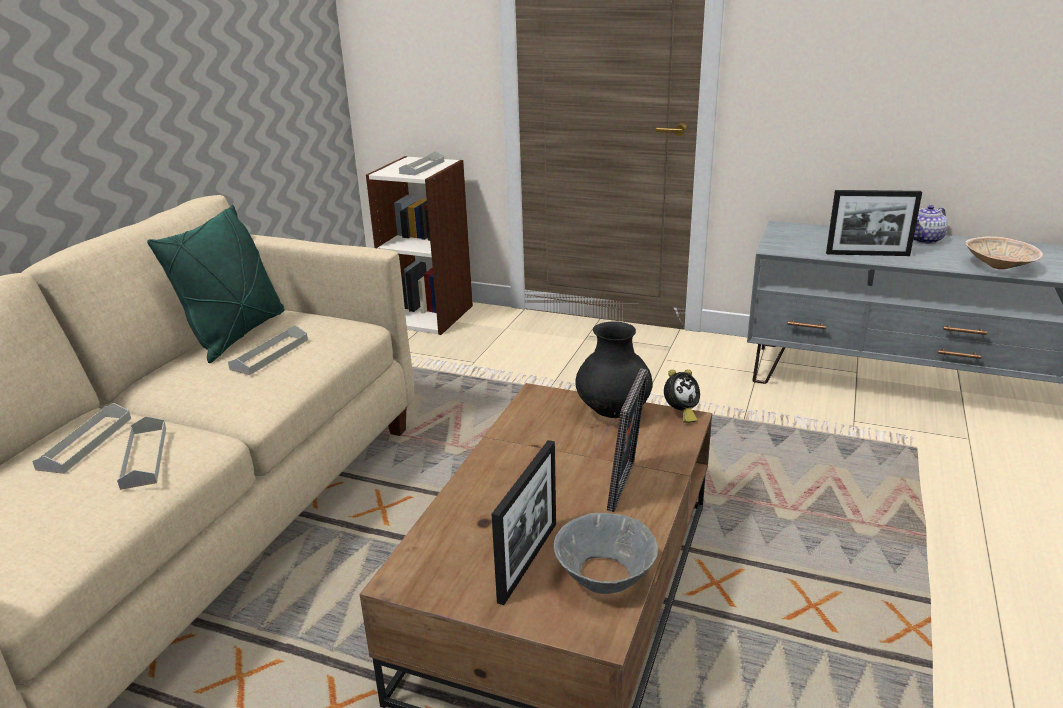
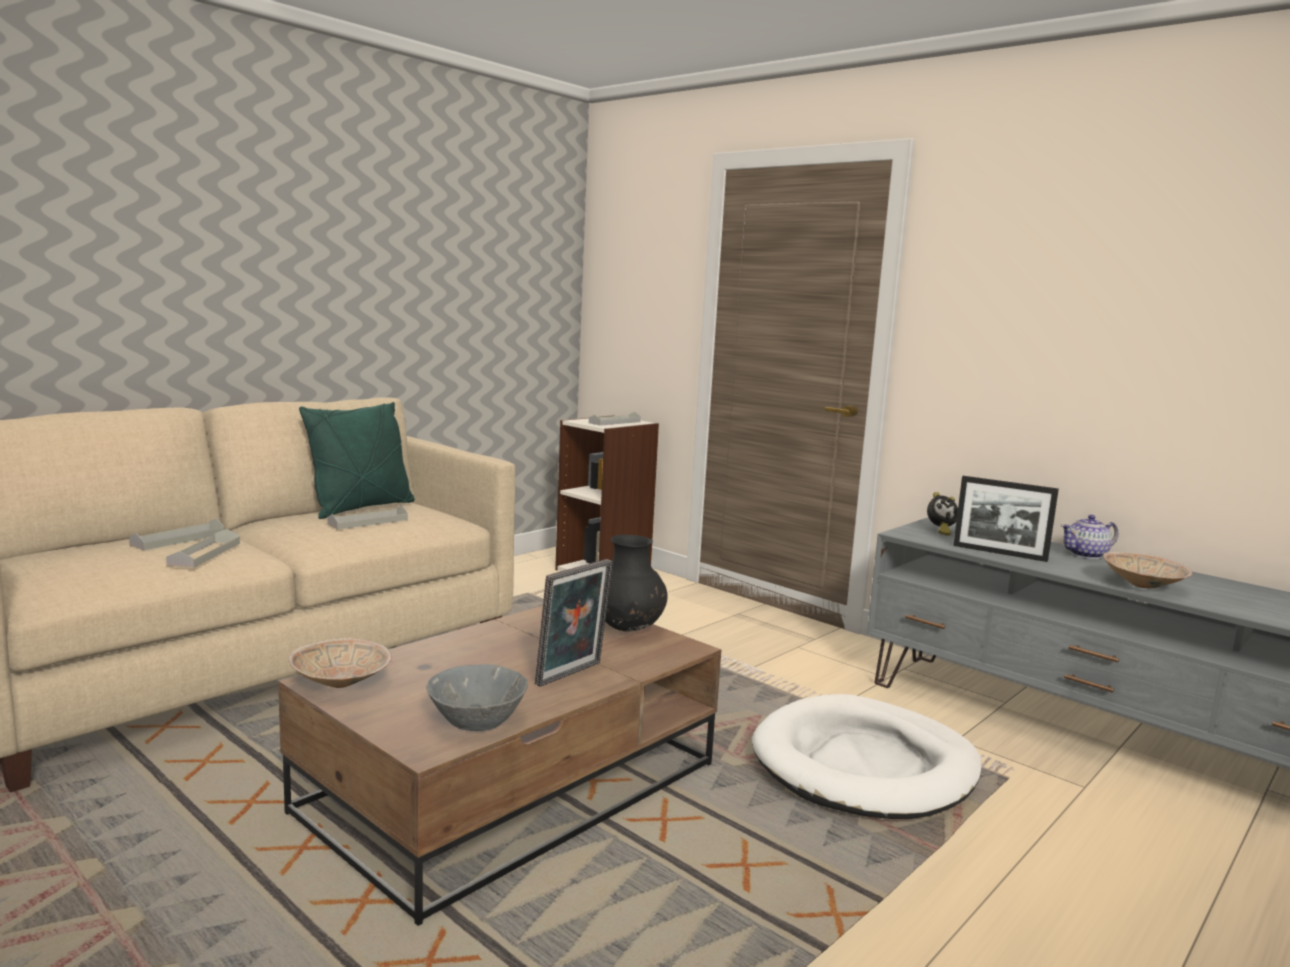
camera: 20 degrees right, 15 degrees down
(429, 575) = (342, 684): none -> beige bowl
(528, 561) = (427, 696): picture frame -> none
(680, 413) = (689, 643): alarm clock -> alarm clock (939, 531)
(813, 470) = (865, 765): none -> white dog bed

